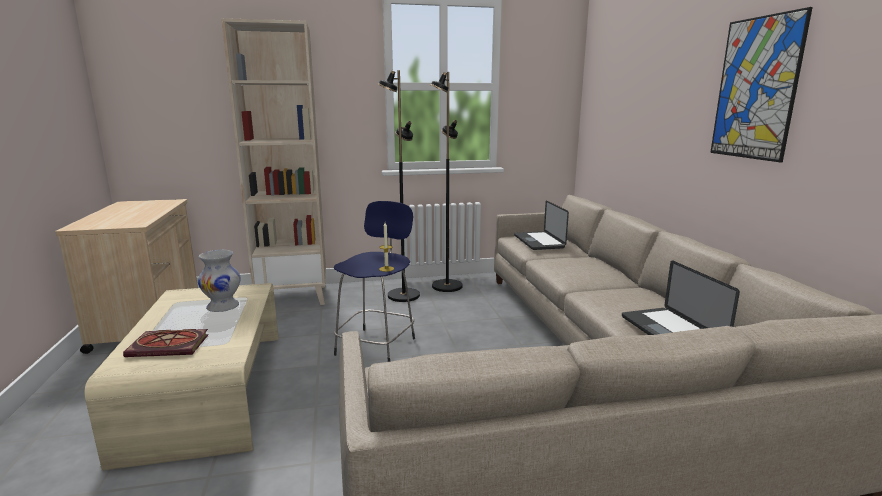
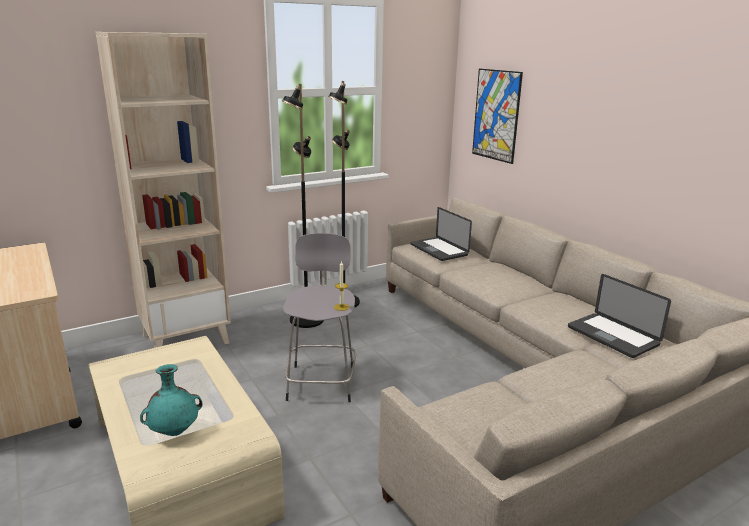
camera: 20 degrees left, 5 degrees up
(171, 345) = (175, 431): book -> turquoise vase
(222, 307) = (182, 375): white vase -> none
(377, 345) = (321, 381): blue stool -> grey stool
(756, 89) = (654, 122): picture -> picture (496, 115)

